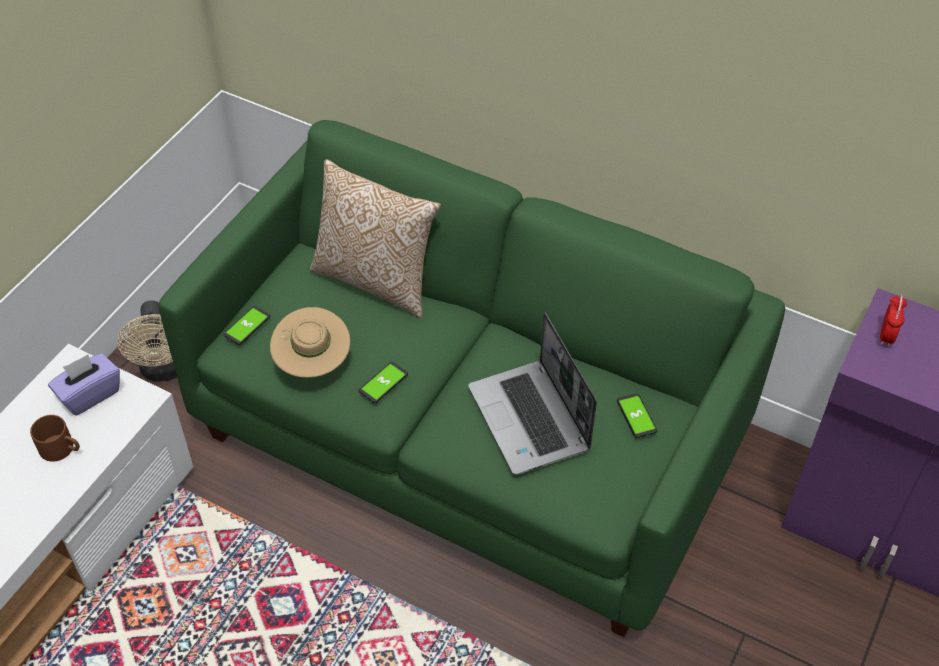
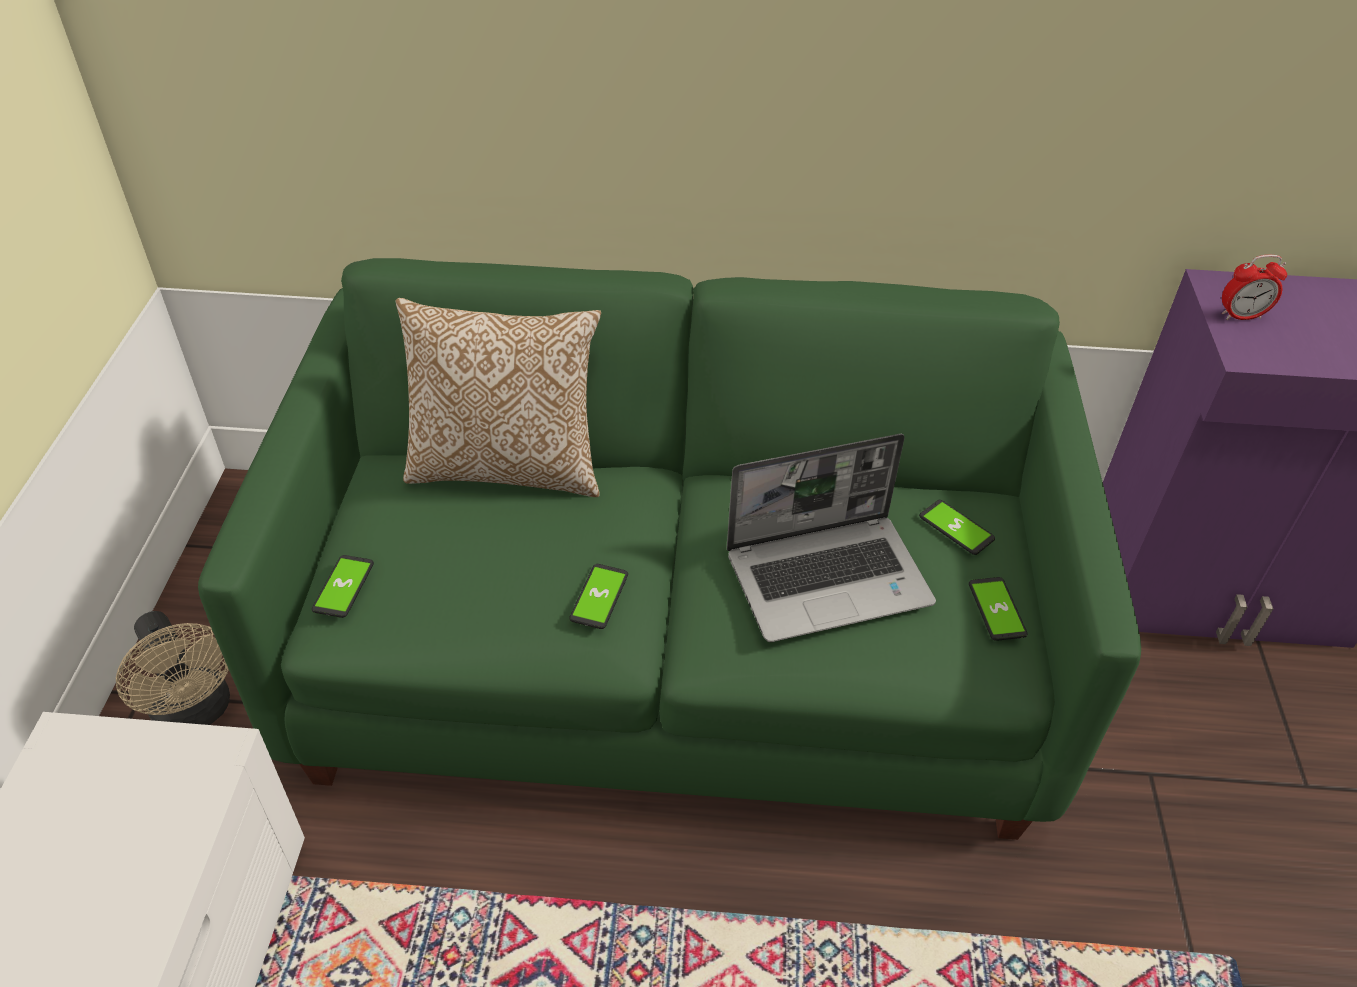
camera: 25 degrees left, 5 degrees down
(62, 448) = (100, 886): brown mug -> none
(89, 394) = (115, 778): purple tissue box -> none
(312, 362) = (476, 604): beige hat -> none
(531, 419) = (829, 577): laptop -> laptop turned 60 degrees counterclockwise
(626, 477) = (996, 609): none -> phone
(886, 336) = (1241, 316): alarm clock -> alarm clock turned 90 degrees clockwise

